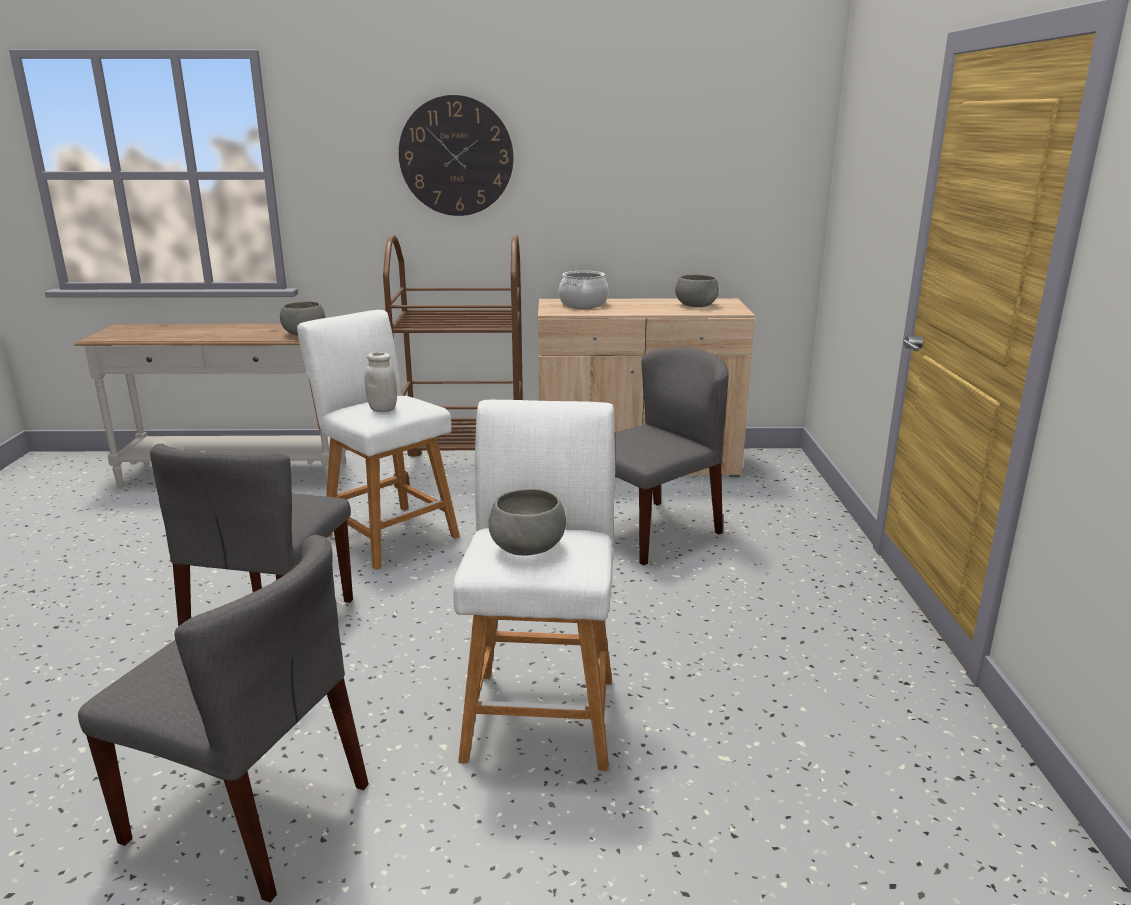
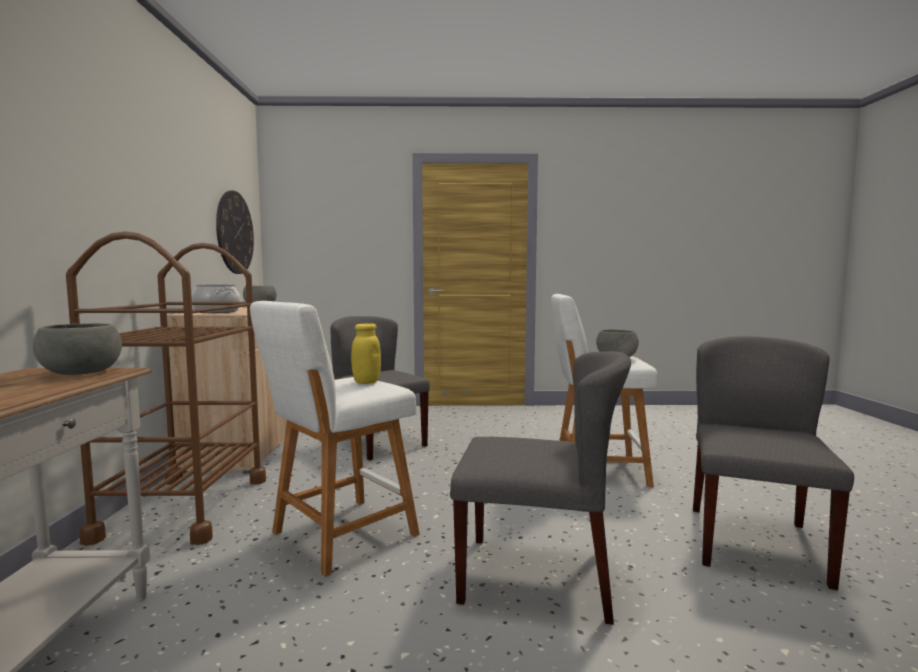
camera: 90 degrees left, 15 degrees down
(382, 409) = (366, 382): white jar -> yellow jar
(456, 156) = (95, 155): wall clock -> wall clock (235, 232)

